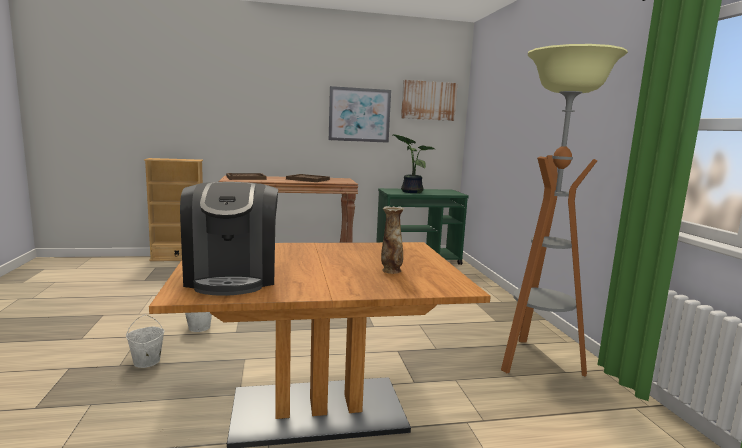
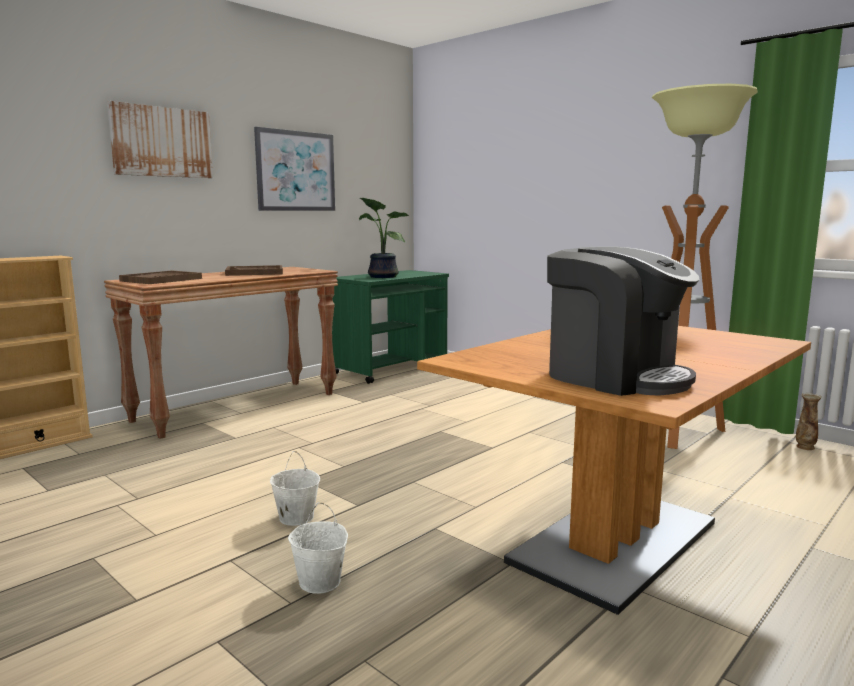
camera: 35 degrees left, 0 degrees up
(391, 271) = (689, 341): vase -> vase (805, 447)
(428, 100) = (374, 151): picture -> picture (162, 142)

